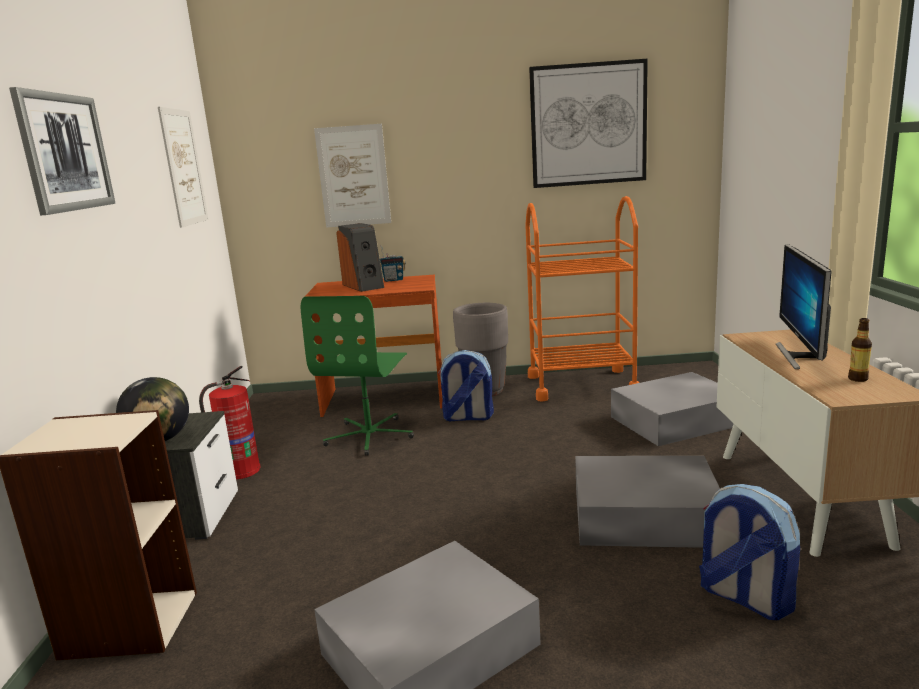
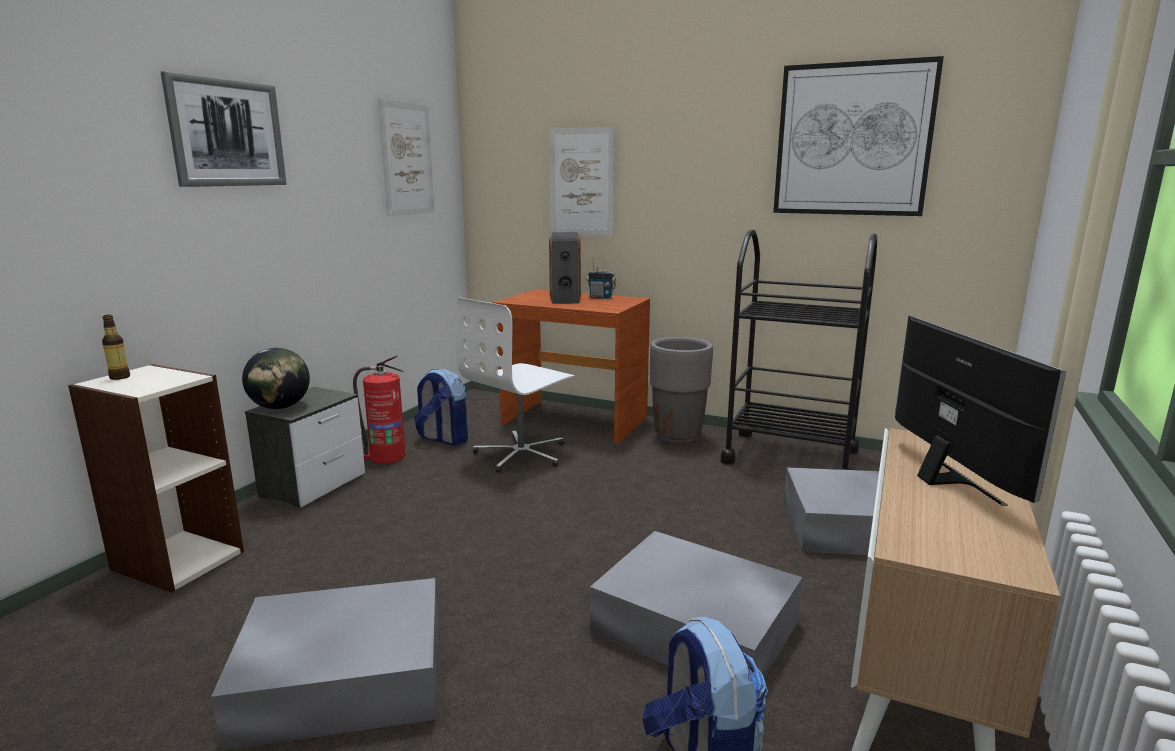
camera: 25 degrees right, 0 degrees up
(370, 436) = (522, 454): green office chair -> white office chair
(467, 417) = (629, 460): backpack -> backpack (443, 439)
(581, 384) = (790, 456): orange cart -> black cart
(800, 356) = (947, 479): monitor -> monitor turned 135 degrees clockwise
(857, 379) = (978, 531): bottle -> bottle (119, 377)

